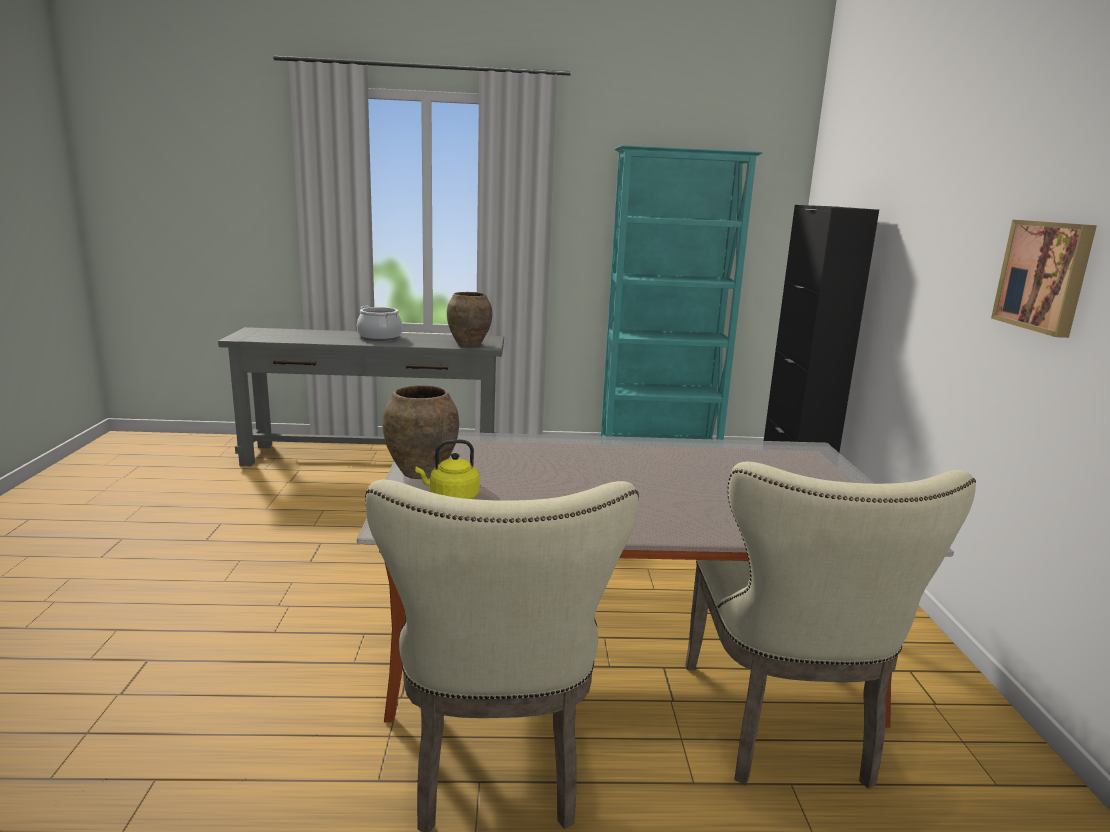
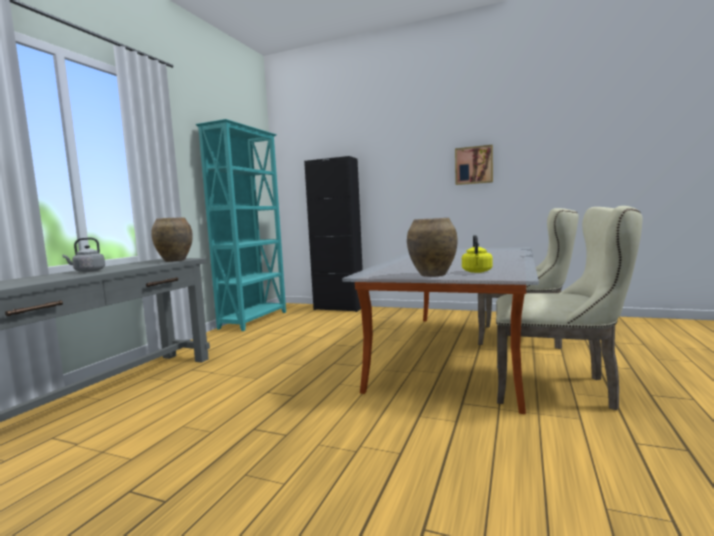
camera: 65 degrees left, 10 degrees down
(379, 337) = (88, 271): cooking pot -> grey kettle

